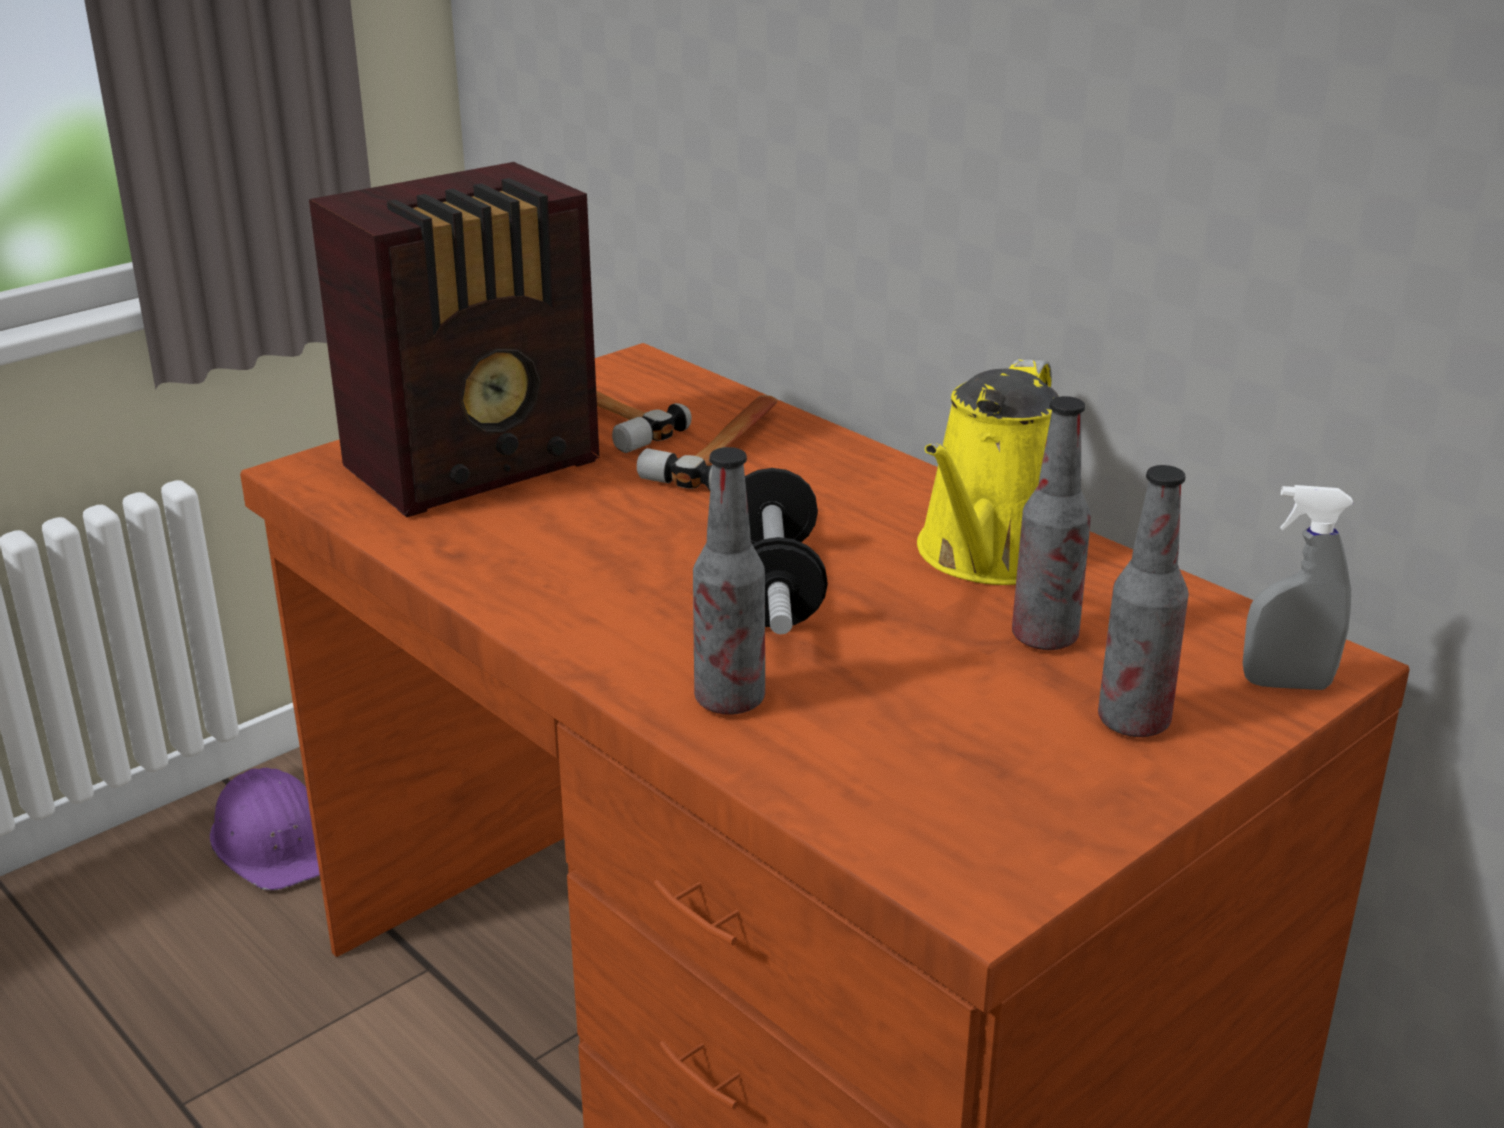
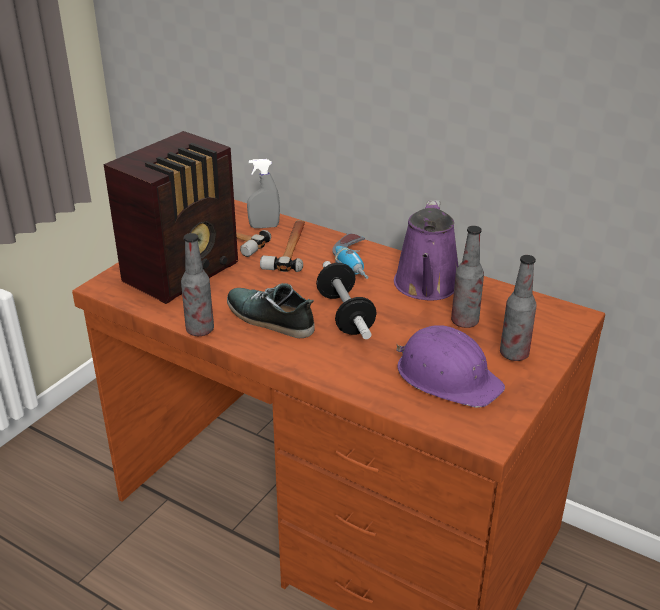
camera: 15 degrees left, 5 degrees up
(274, 842) = (68, 453): purple hard hat -> purple hard hat (447, 376)
(603, 572) = (269, 318): none -> shoe
(729, 700) = (352, 371): bottle -> bottle (200, 330)
(850, 494) = (355, 265): none -> power drill
(991, 555) = (427, 286): yellow watering can -> purple watering can
(1286, 684) = (563, 328): grey spray bottle -> grey spray bottle (264, 226)

